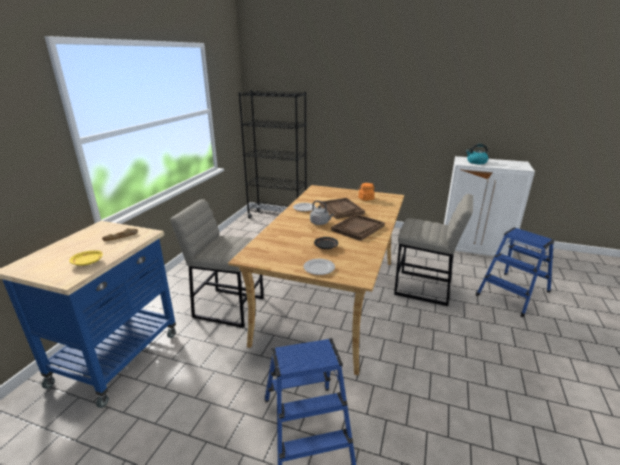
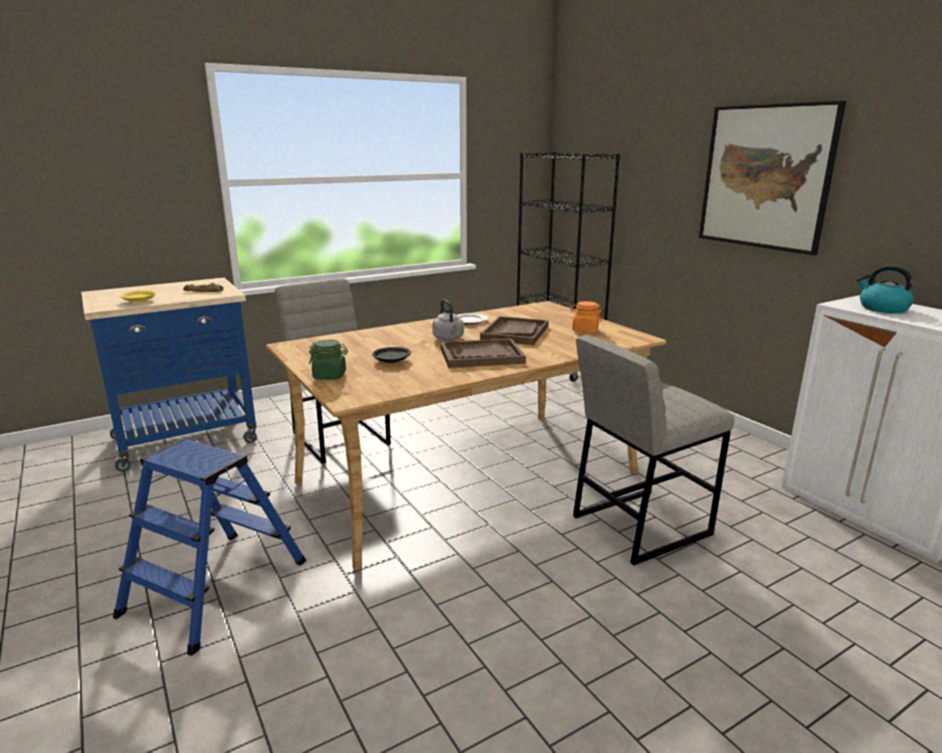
camera: 40 degrees right, 5 degrees down
(319, 268) = (330, 376): plate -> green jar
(400, 104) = (765, 177): none -> picture
(425, 288) = (638, 526): grey chair -> grey chair turned 90 degrees clockwise
(513, 293) = (821, 611): blue step ladder -> none

